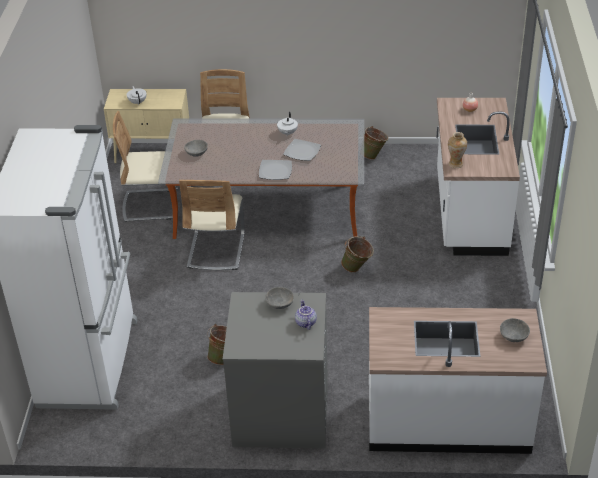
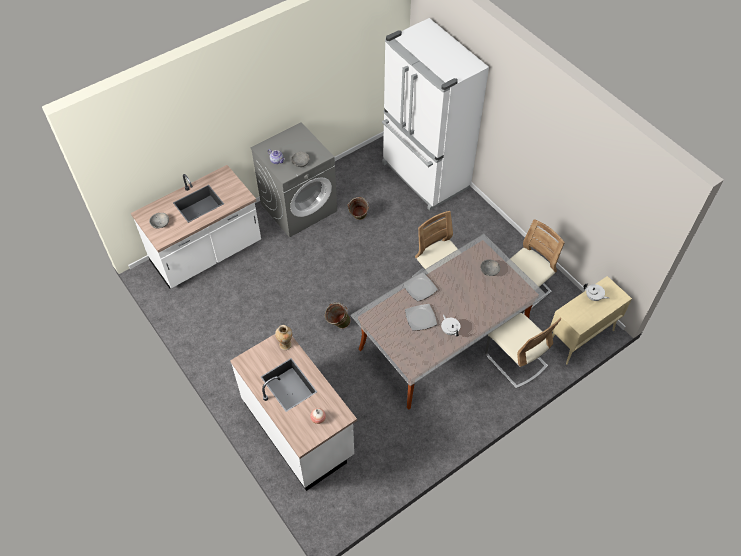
camera: 140 degrees right, 15 degrees up
(374, 156) = (420, 448): green bucket -> none

